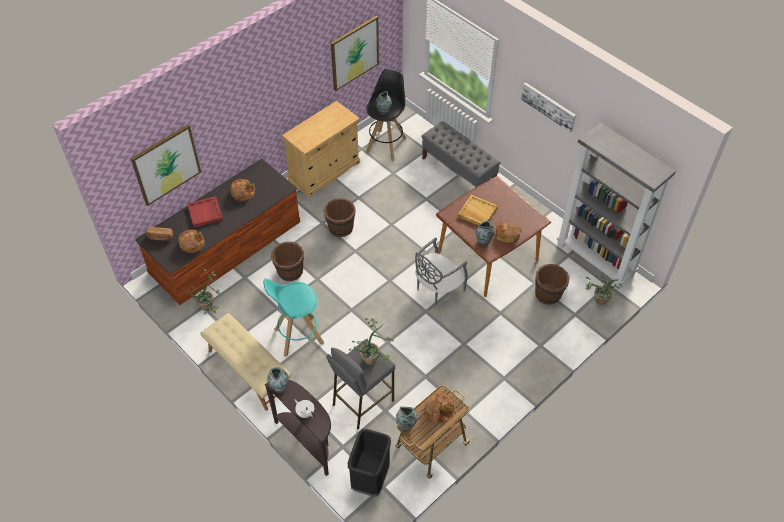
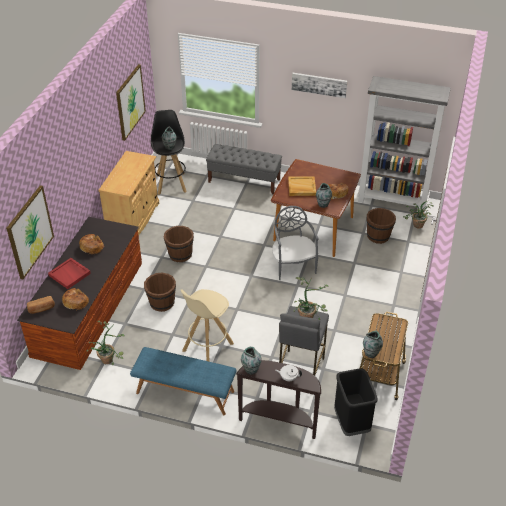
camera: 30 degrees left, 10 degrees down
(248, 371) = (185, 392): beige bench -> blue bench
(298, 336) = (207, 347): turquoise stool -> beige stool
(437, 288) = (293, 265): grey chair -> grey chair turned 150 degrees clockwise
(439, 410) = (386, 331): bread -> none

